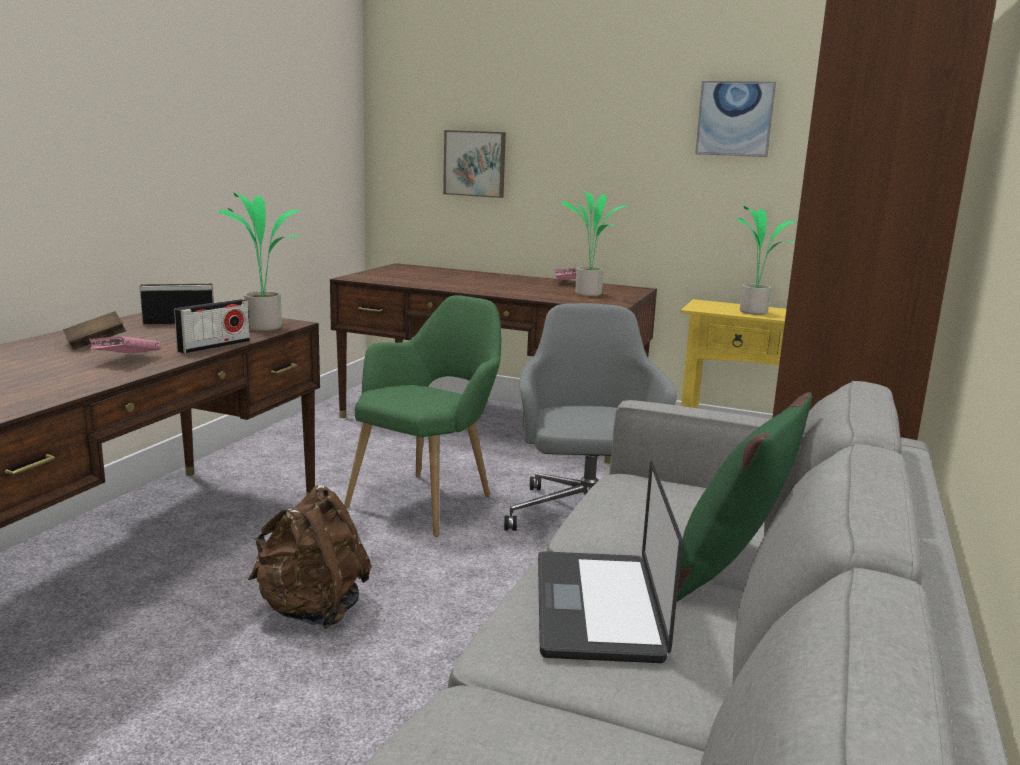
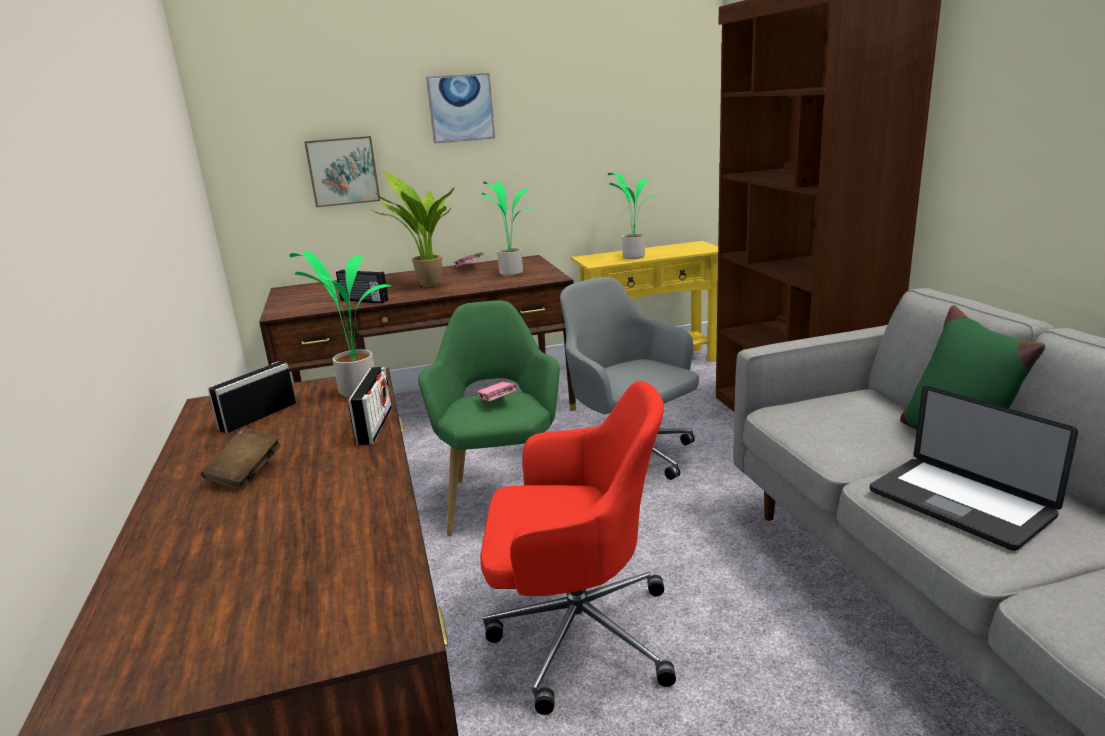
camera: 35 degrees left, 5 degrees up
(127, 360) = (336, 474): pink book -> pink book (497, 402)
(312, 610) = (576, 633): brown backpack -> red office chair
(426, 284) = (363, 300): none -> radio
(497, 286) = (427, 286): none -> potted plant
(735, 119) = (579, 100): picture -> picture (461, 108)

